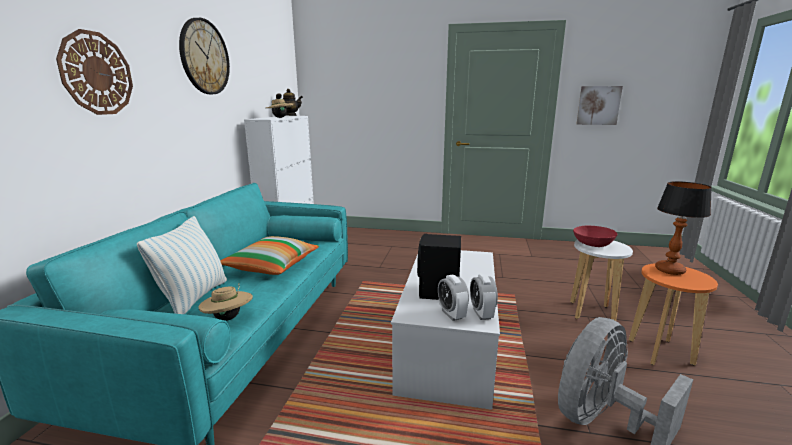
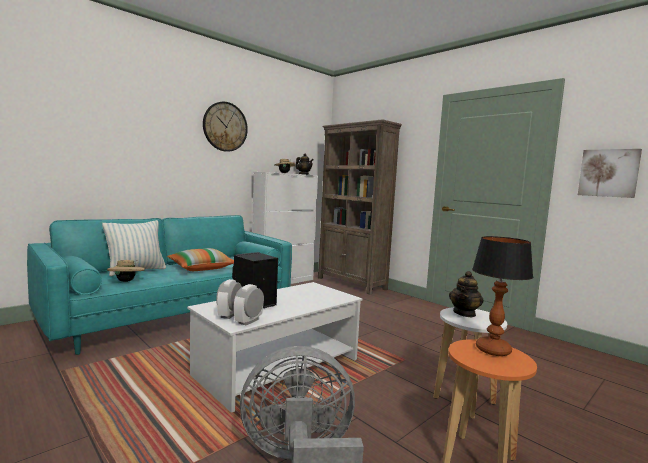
camera: 35 degrees right, 10 degrees down
(96, 73) = (134, 131): wall clock -> none
(358, 233) = (351, 283): none -> brown bookcase
(593, 244) = (464, 313): red bowl -> teapot

